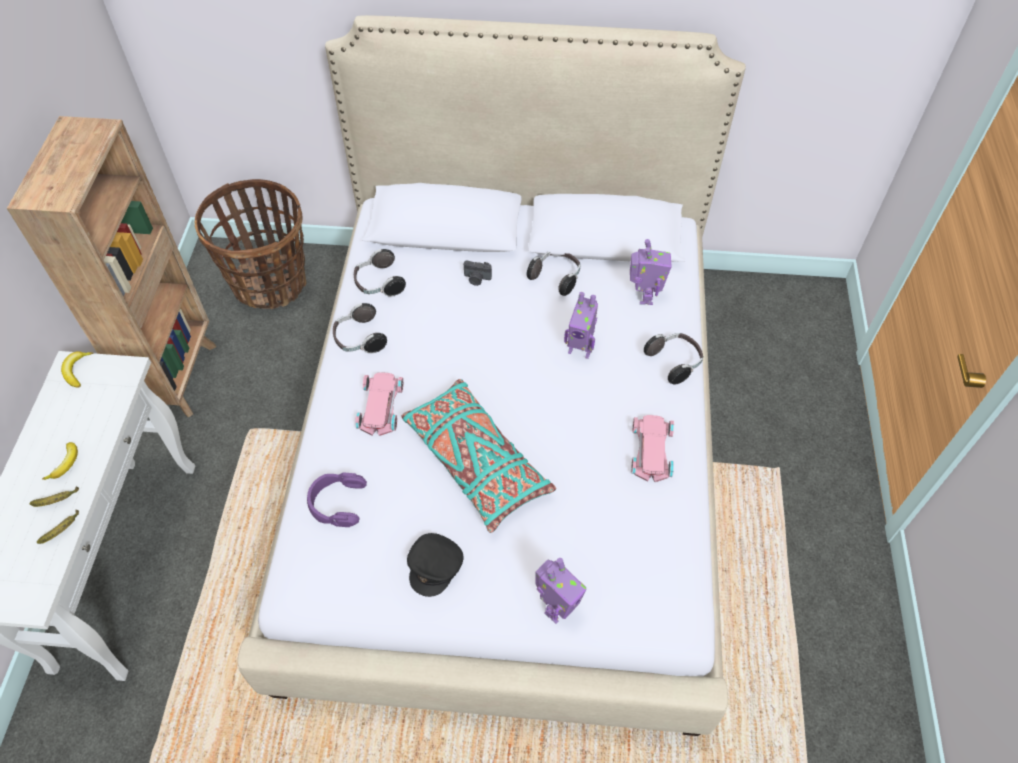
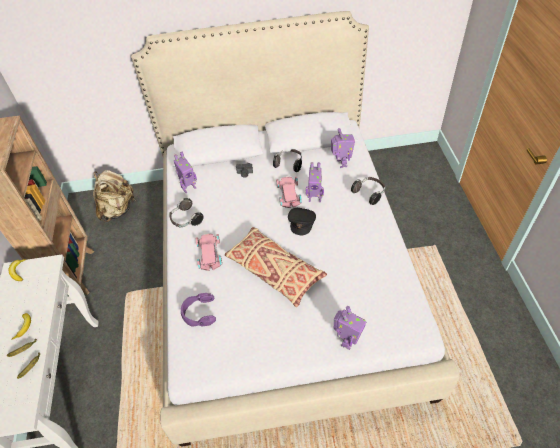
camera: 10 degrees left, 5 degrees down
(270, 283) = (118, 209): basket -> beige backpack
(379, 283) = (188, 188): headphones -> toy robot
(435, 566) = (268, 335): black cap -> black cap (302, 222)
(475, 461) = (274, 271): turquoise pillow -> beige pillow
(652, 450) = (373, 242): pink toy car -> pink toy car (289, 193)

